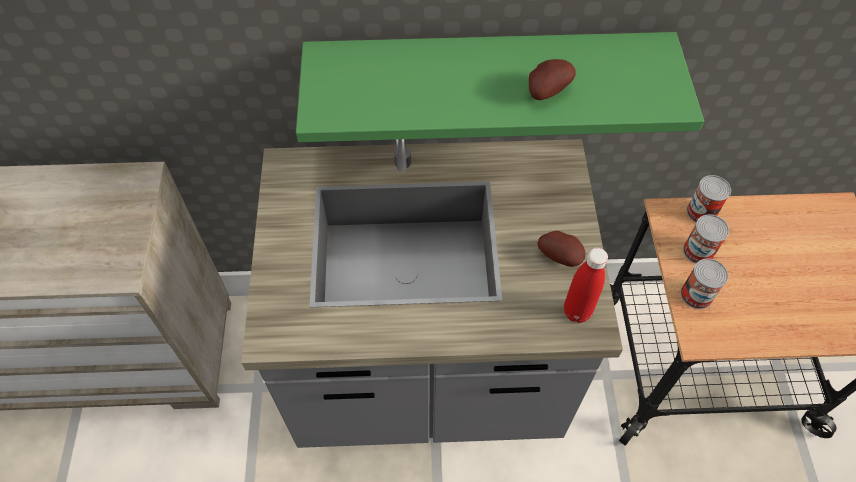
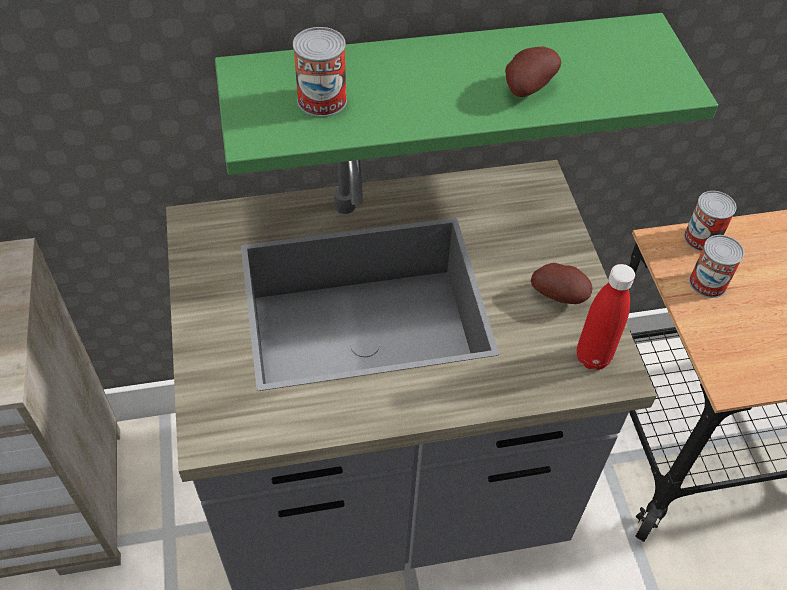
camera: 10 degrees left, 5 degrees down
(696, 295) = (716, 333): can -> can (322, 100)

